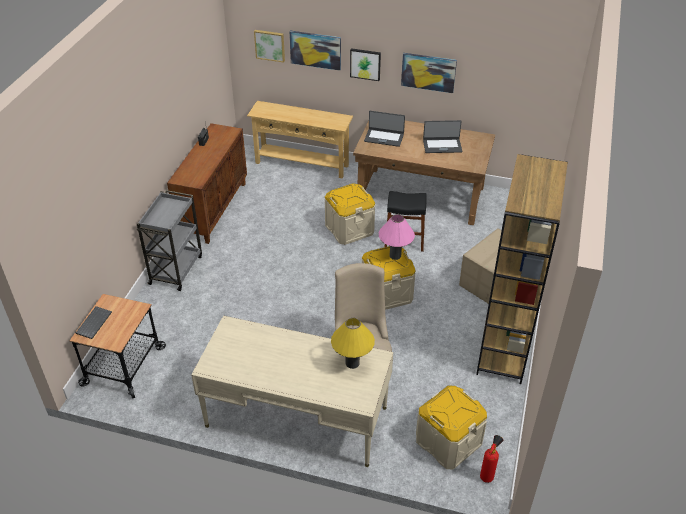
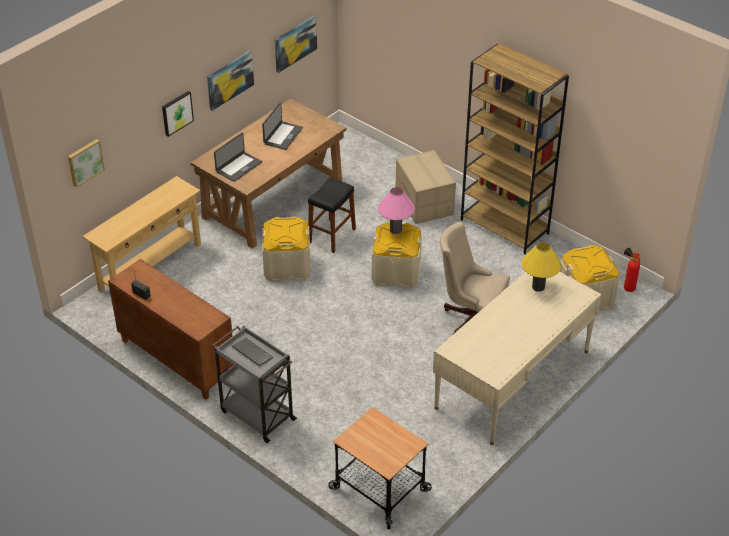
camera: 65 degrees left, 0 degrees up
(93, 322) = (374, 456): keyboard -> keyboard (251, 353)
(315, 50) = (130, 133): picture -> picture (295, 43)

